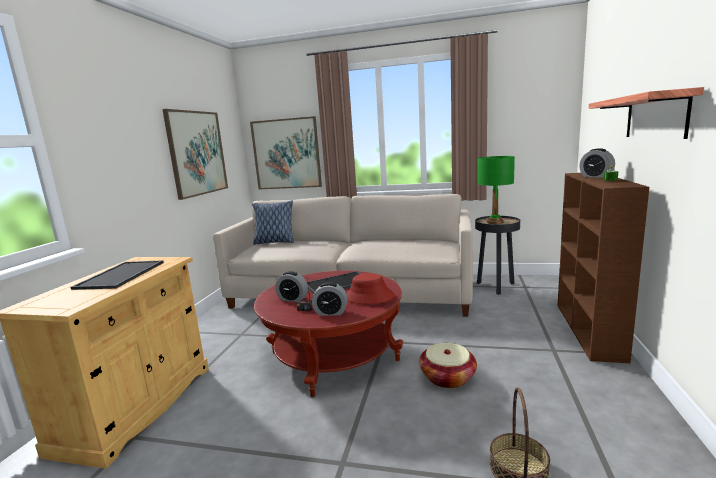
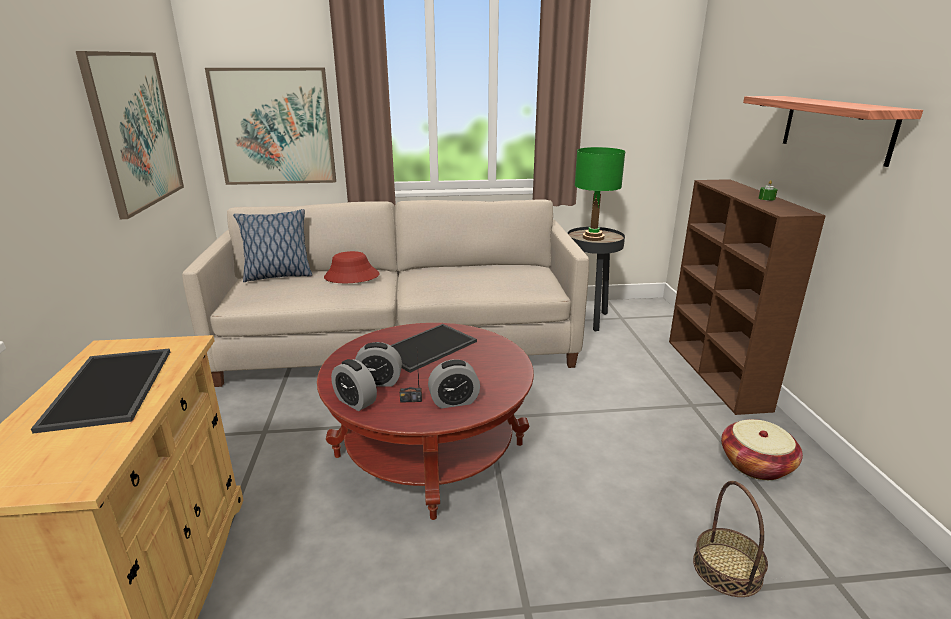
camera: 20 degrees left, 10 degrees up
(369, 297) = (490, 368): red hat -> red hat (351, 276)
(447, 377) = (593, 461): basket -> basket (756, 464)
(596, 176) = (741, 190): alarm clock -> alarm clock (355, 402)

